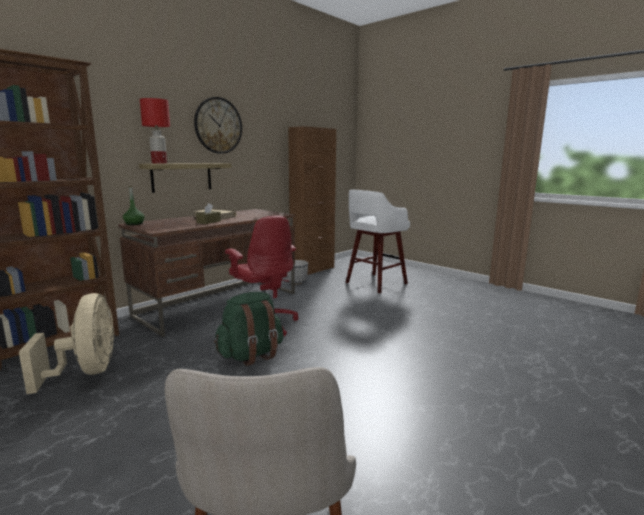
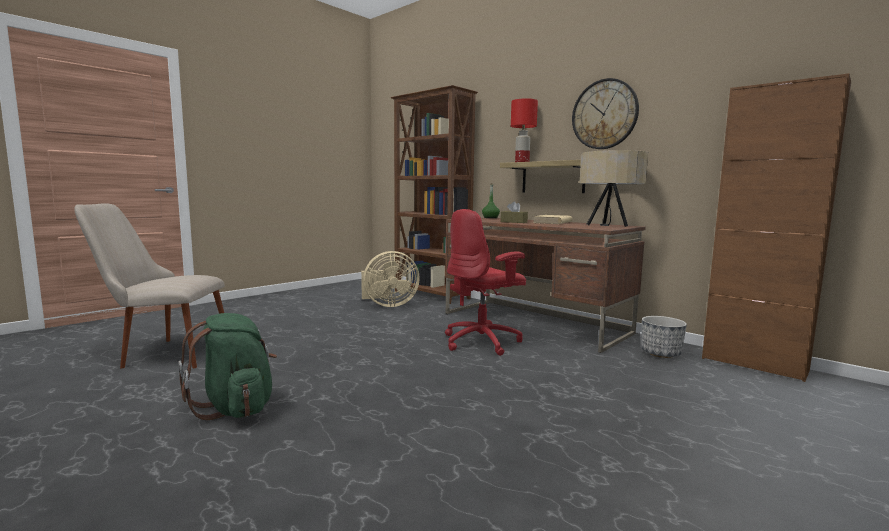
camera: 90 degrees right, 5 degrees down
(251, 355) = (406, 340): green backpack -> green backpack (236, 407)
(254, 212) = (609, 226): none -> beige table lamp
(374, 283) = (739, 416): white stool -> none

